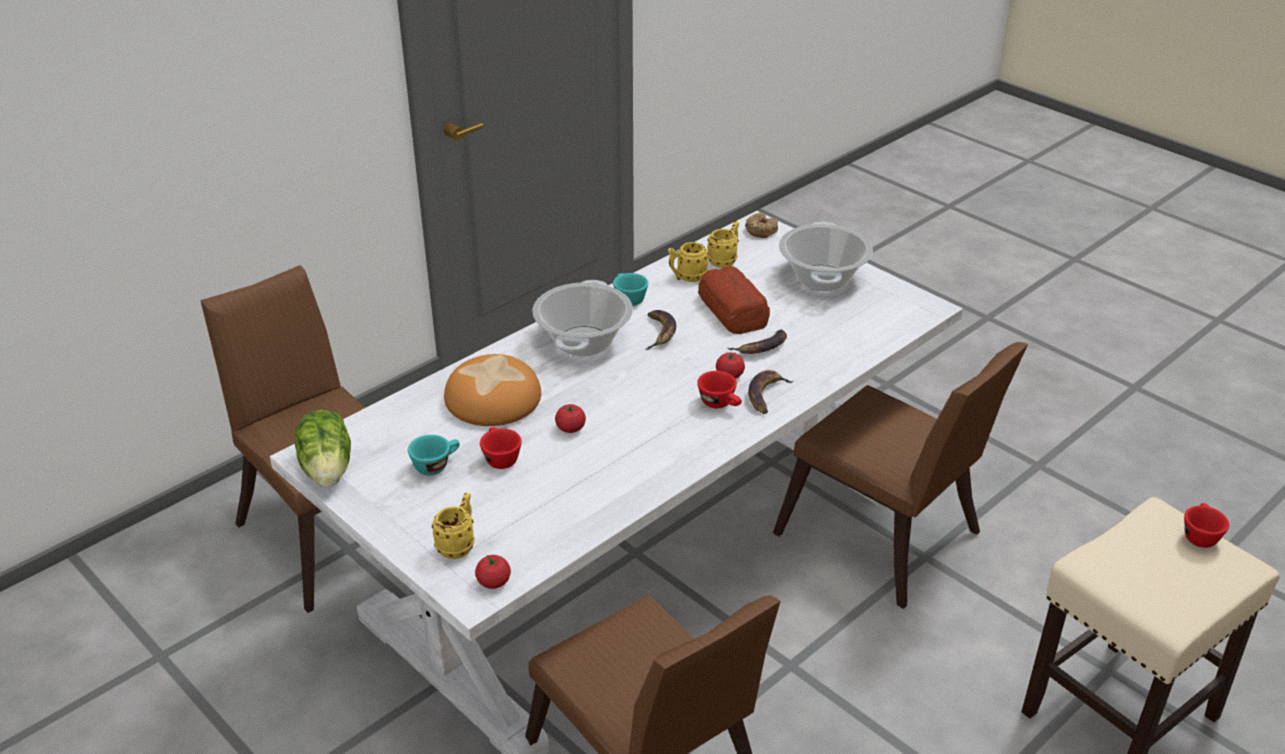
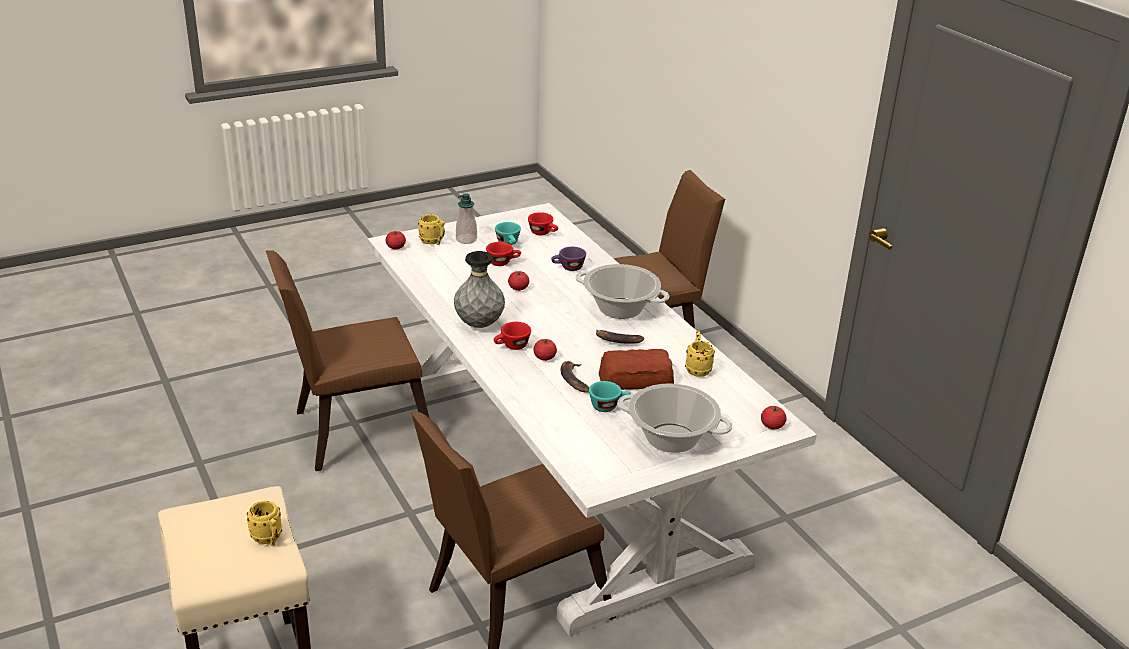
camera: 105 degrees right, 5 degrees down
(328, 468) = (526, 216): lettuce -> none
(437, 511) = (466, 239): none -> soap dispenser
(492, 398) = (568, 268): bread -> purple cup
(628, 298) = (674, 336): turquoise cup -> turquoise cup (608, 406)
(684, 440) = (479, 325): none -> grey vase
(725, 260) = (720, 393): yellow mug -> yellow mug (269, 539)
(761, 230) = (772, 426): donut -> tomato
(766, 395) = (511, 367): banana -> none
(1199, 535) = (243, 572): red cup -> red cup (543, 233)

